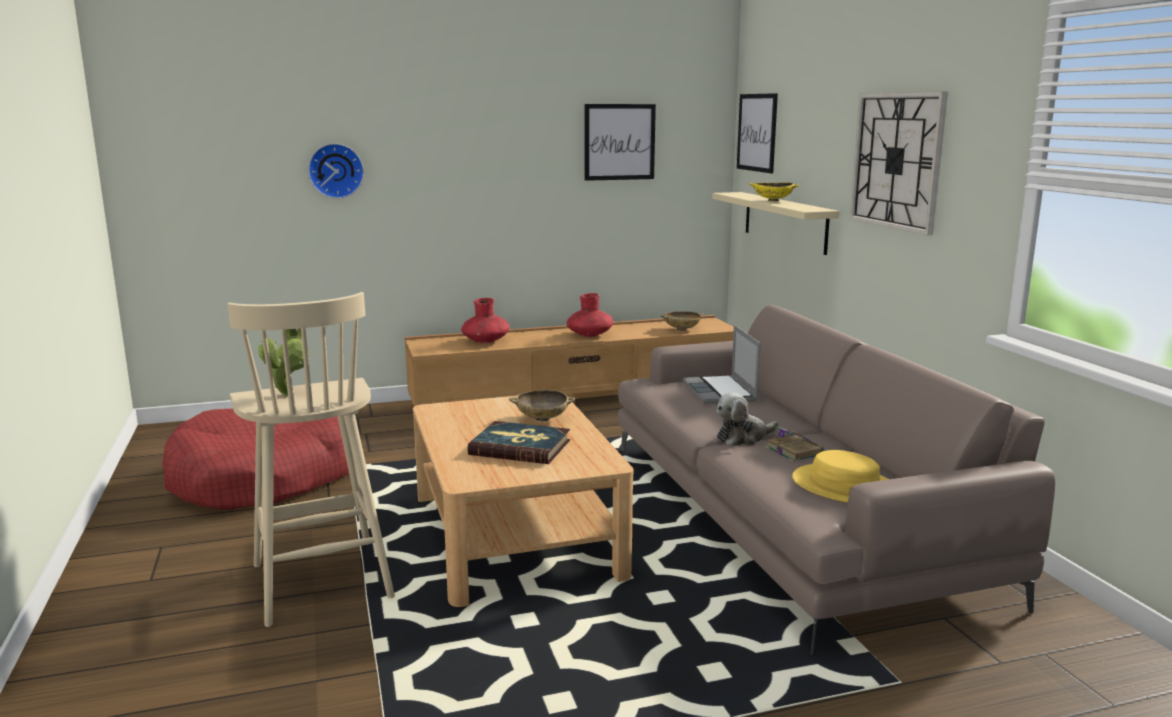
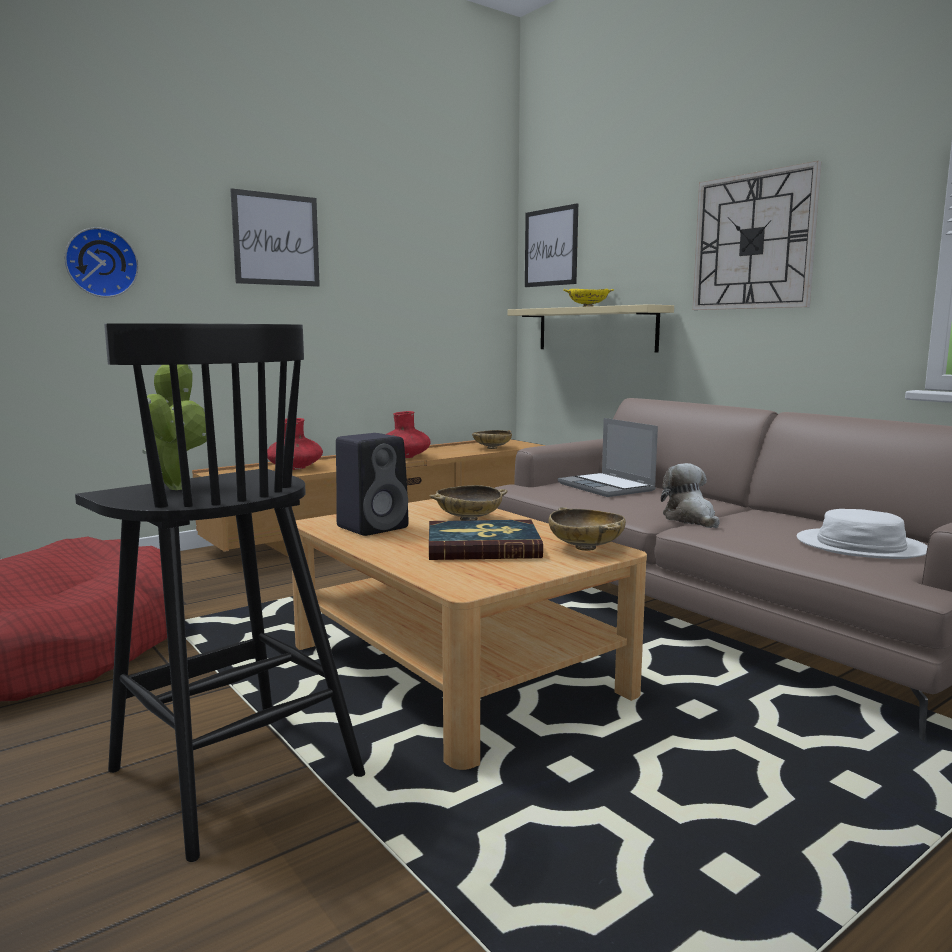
camera: 20 degrees left, 5 degrees down
(320, 578) = (231, 769): beige stool -> black stool
(466, 418) = (374, 527): none -> black speaker
(593, 459) = (586, 548): none -> beige bowl
(619, 142) = (416, 253): picture -> picture (276, 239)
(743, 437) = (690, 519): plush toy -> plush toy turned 120 degrees clockwise
(792, 450) = (758, 524): book -> none
(844, 486) = (860, 546): yellow hat -> white hat

